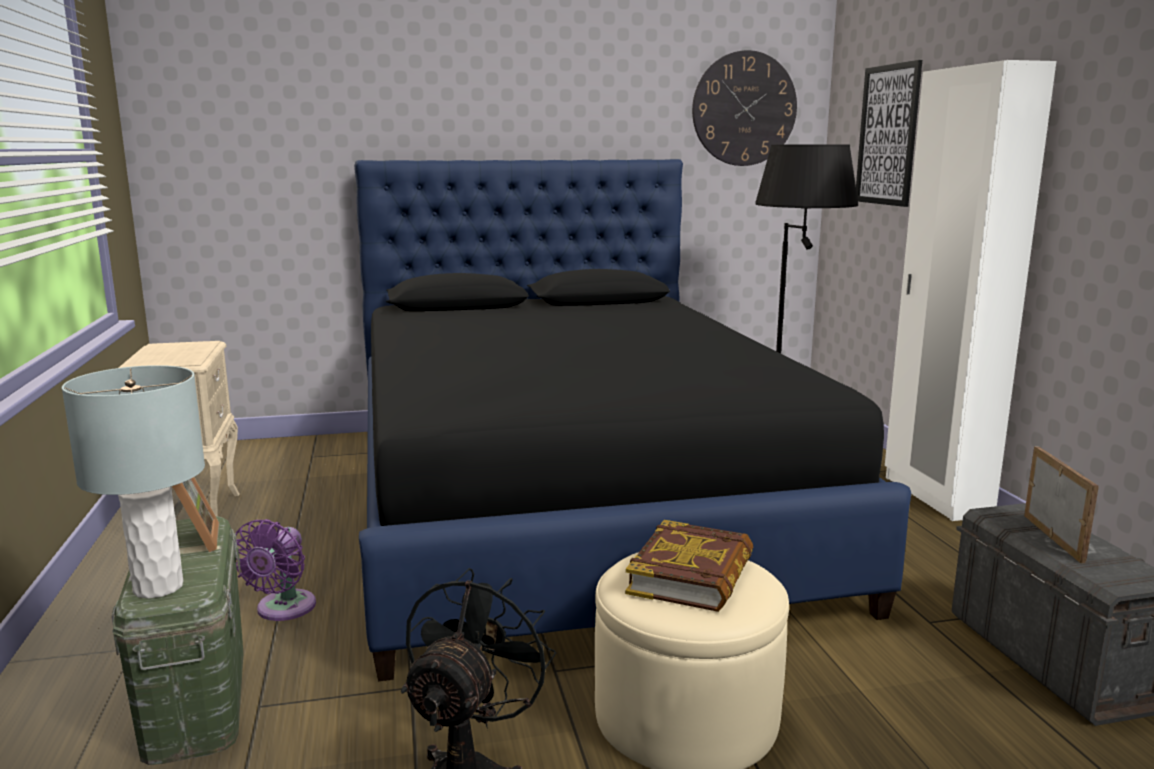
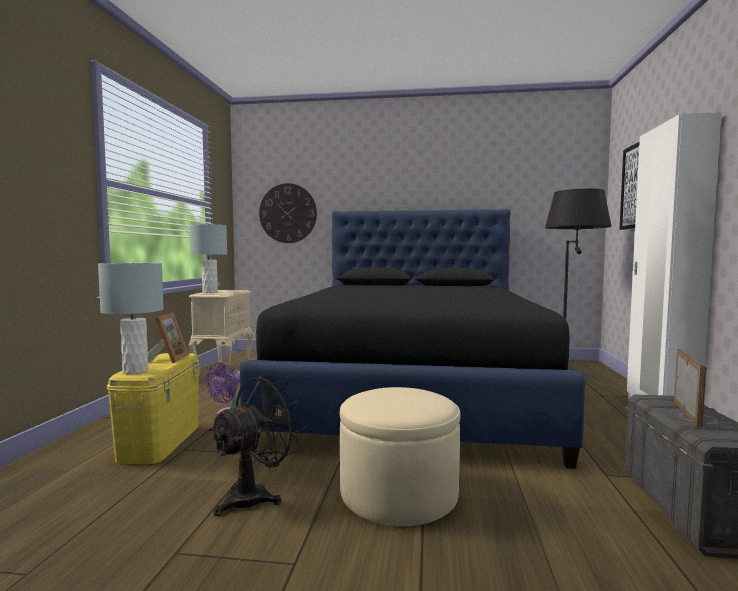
camera: 20 degrees right, 10 degrees down
(151, 358) = (210, 292): none -> grey table lamp
(195, 698) = (160, 441): green storage box -> yellow storage box
(692, 575) = (401, 397): book -> none
(744, 109) = (551, 181): wall clock -> wall clock (288, 213)

